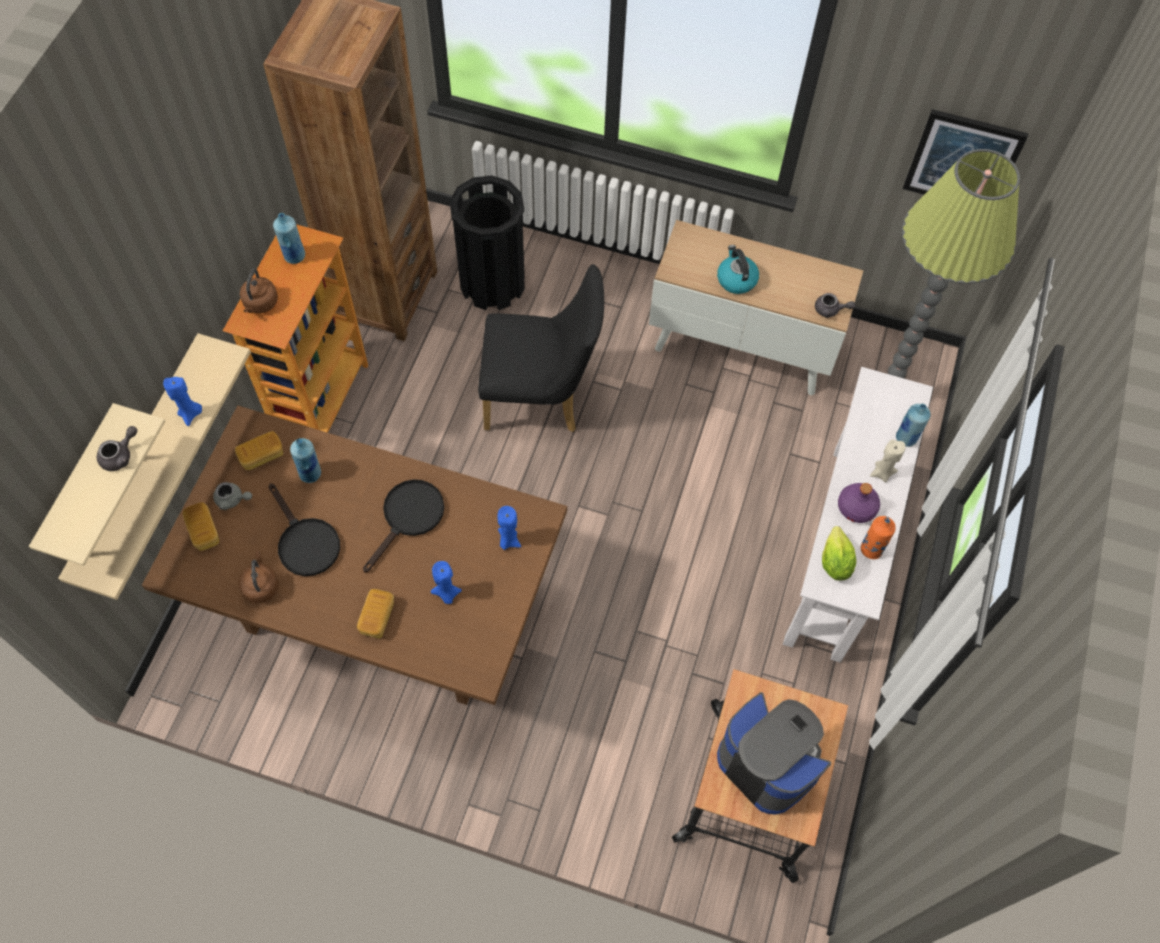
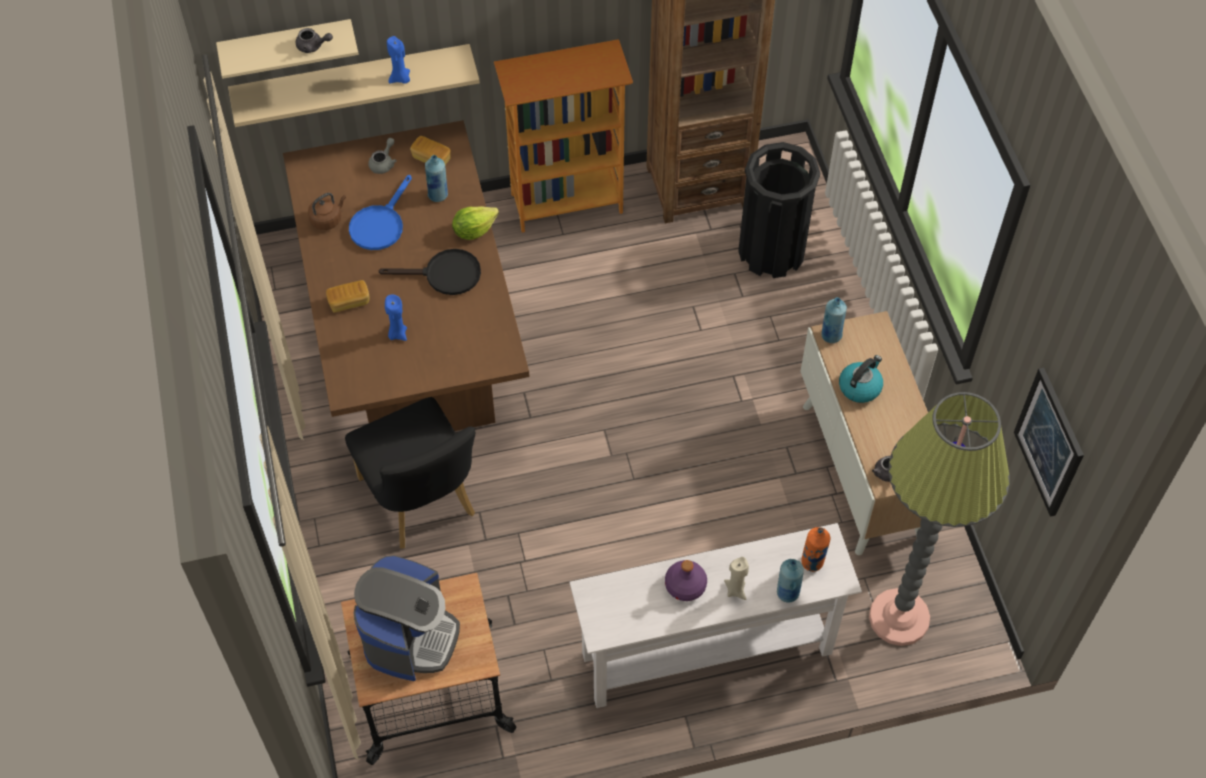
camera: 60 degrees right, 5 degrees down
(204, 531) = (347, 162): bread -> none
(232, 500) = (384, 163): grey teapot -> grey teapot turned 135 degrees counterclockwise
(260, 304) = (533, 69): brown kettle -> none
(294, 256) = (591, 63): blue bottle -> blue bottle (831, 335)
(304, 542) = (380, 224): black frying pan -> blue frying pan
(508, 540) = (470, 348): blue candle -> none
(541, 397) = (687, 347): black chair -> black chair (421, 503)
(835, 562) = (618, 593): lettuce -> lettuce (474, 230)
(871, 549) = (652, 616): orange bottle -> orange bottle (812, 562)

